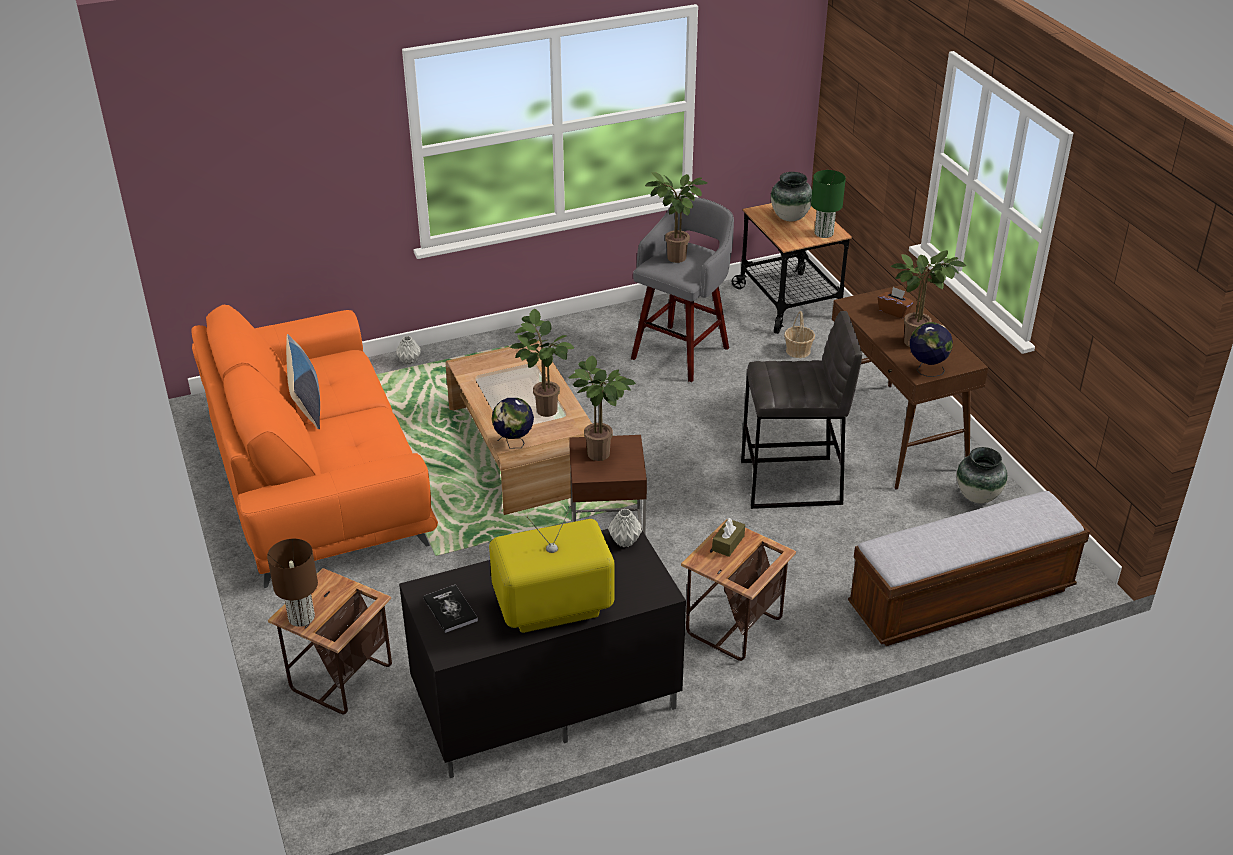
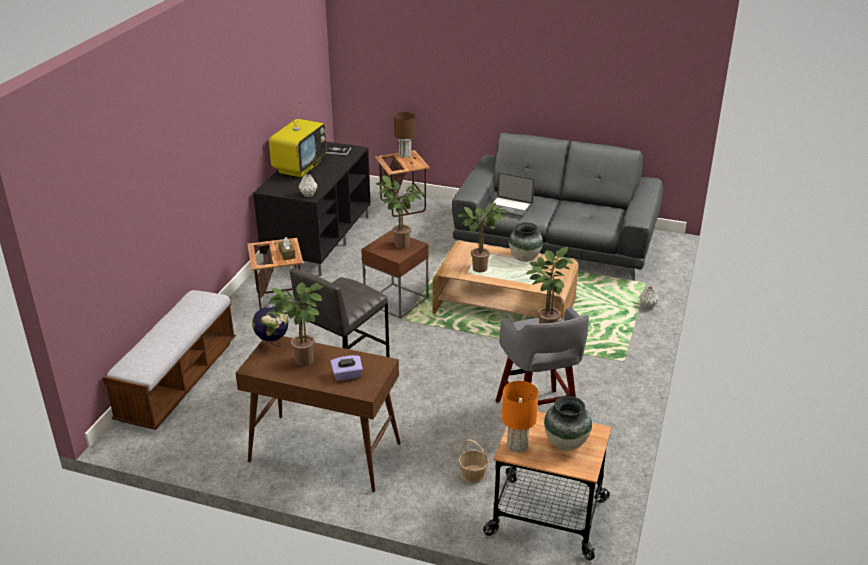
camera: 130 degrees right, 5 degrees down
(306, 401) = (576, 204): pillow -> none
(316, 478) = (556, 242): orange sofa -> grey sofa
(372, 445) = (510, 207): none -> laptop
(514, 444) = (462, 248): globe -> none
(823, 233) = (517, 445): green table lamp -> orange table lamp
(894, 311) = (347, 375): brown tissue box -> purple tissue box
(977, 497) = (224, 446): vase -> vase (524, 258)

